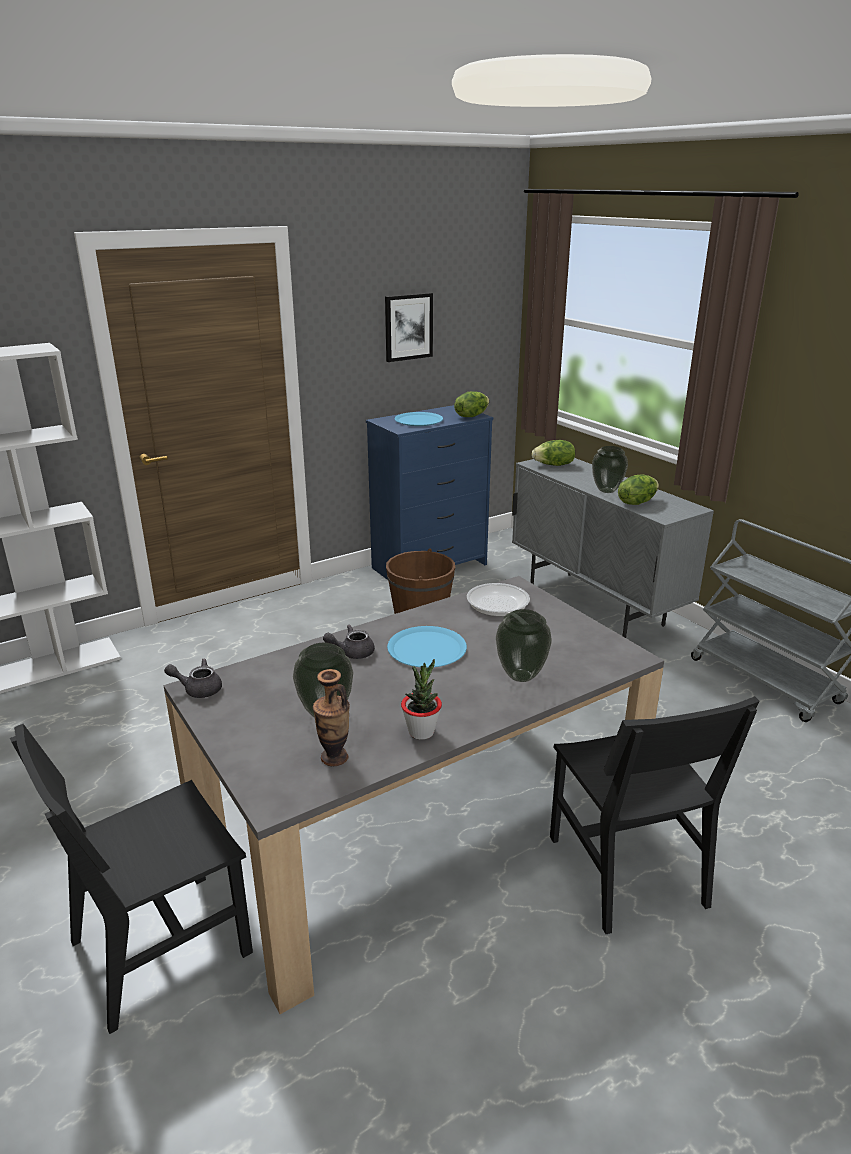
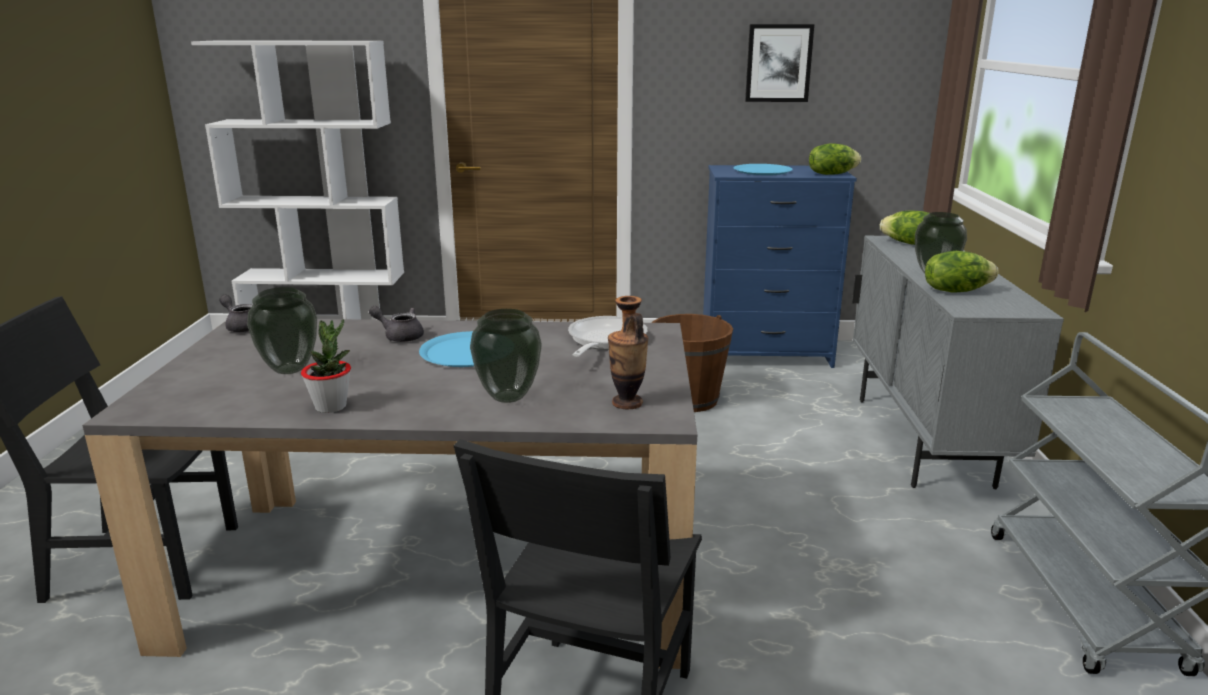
camera: 35 degrees right, 5 degrees down
(334, 757) = (231, 399): vase -> vase (627, 403)

